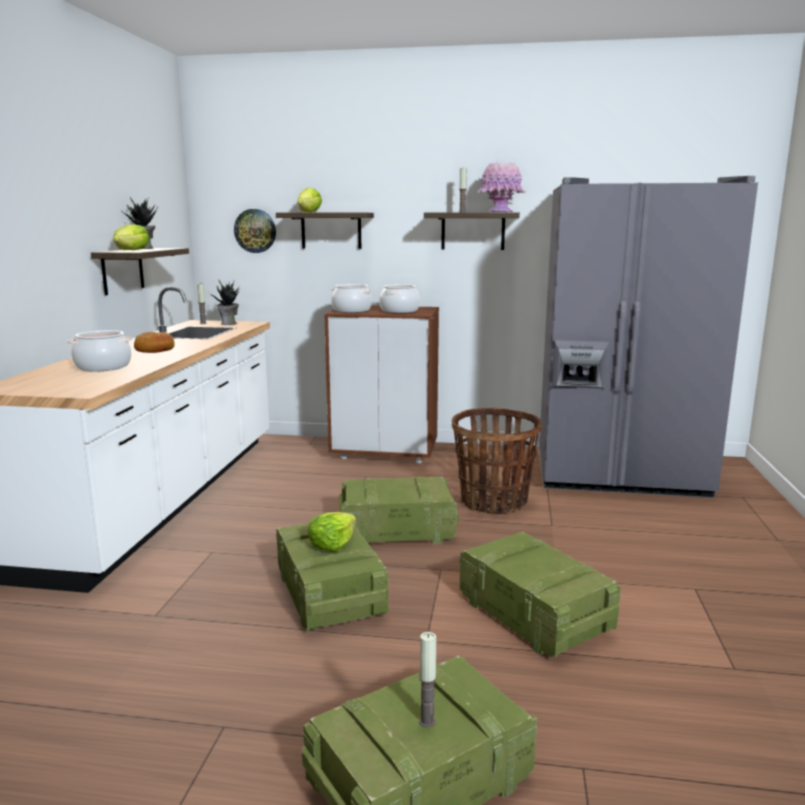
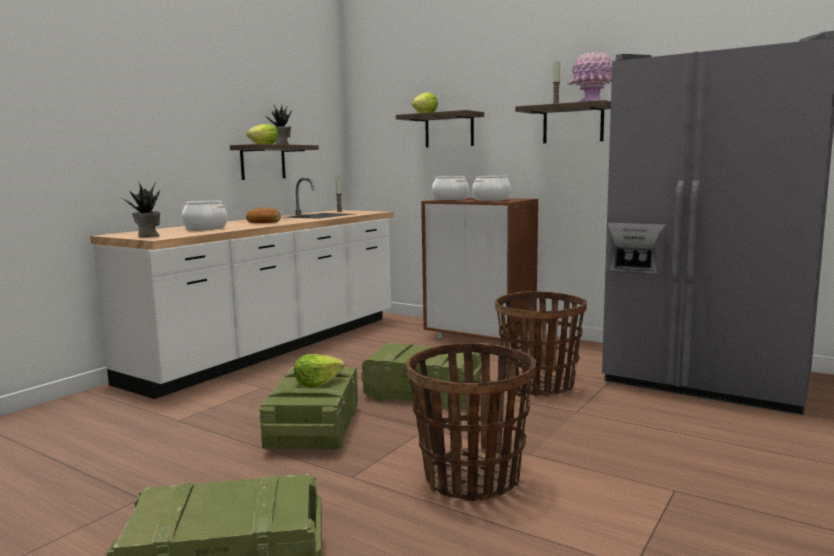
camera: 25 degrees right, 5 degrees down
(228, 324) = (357, 212): potted plant -> potted plant (148, 236)
(255, 231) = (391, 134): wall clock -> none
(427, 721) = (222, 510): candle -> none
(535, 616) = (471, 479): crate -> basket

